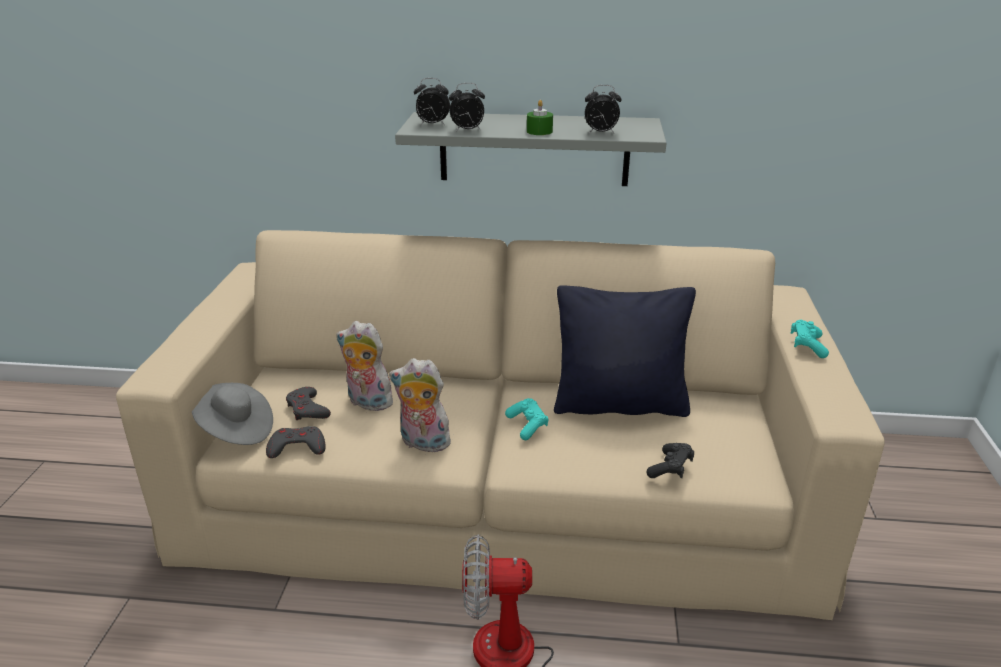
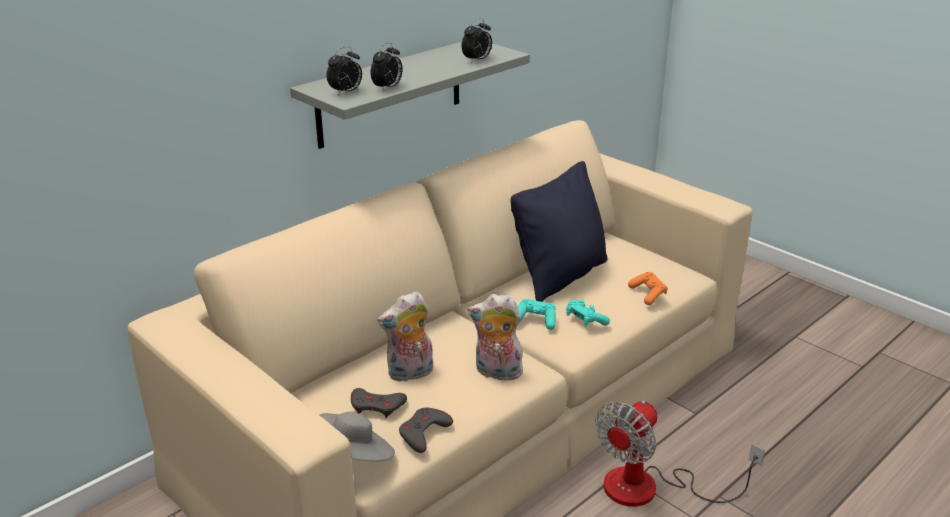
camera: 50 degrees left, 0 degrees up
(422, 443) = (496, 373): plush toy -> plush toy turned 45 degrees clockwise
(539, 131) = (437, 72): green candle -> none
(670, 468) = (648, 294): black game controller -> orange game controller
(807, 346) = (643, 177): turquoise game controller -> turquoise game controller (585, 320)

